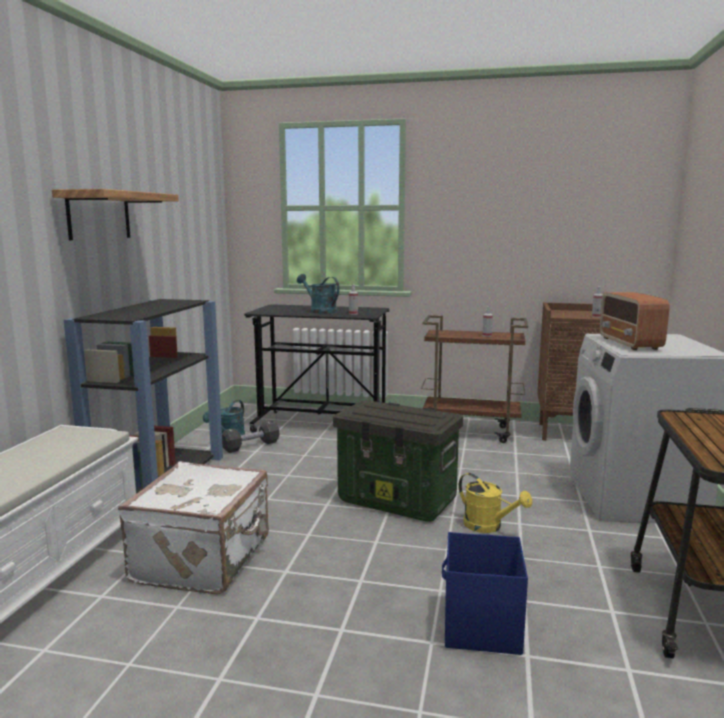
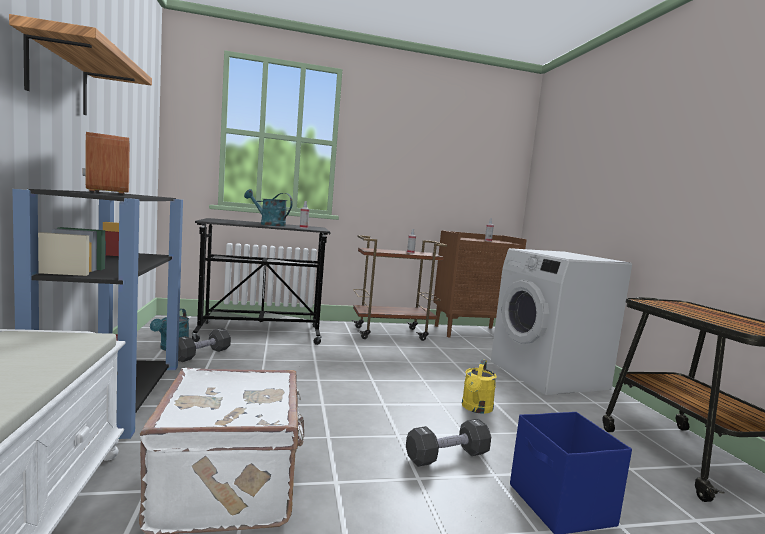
camera: 25 degrees left, 5 degrees down
(398, 501) = (385, 394): storage box -> none
(407, 567) = (447, 456): none -> black dumbbell
(488, 527) = (476, 409): yellow watering can -> yellow watering can turned 90 degrees clockwise
(630, 343) = (554, 254): radio -> radio (109, 193)

